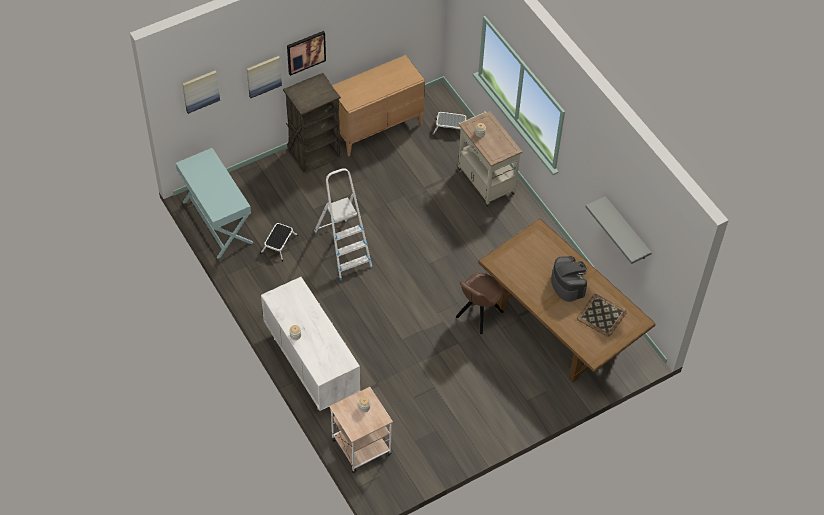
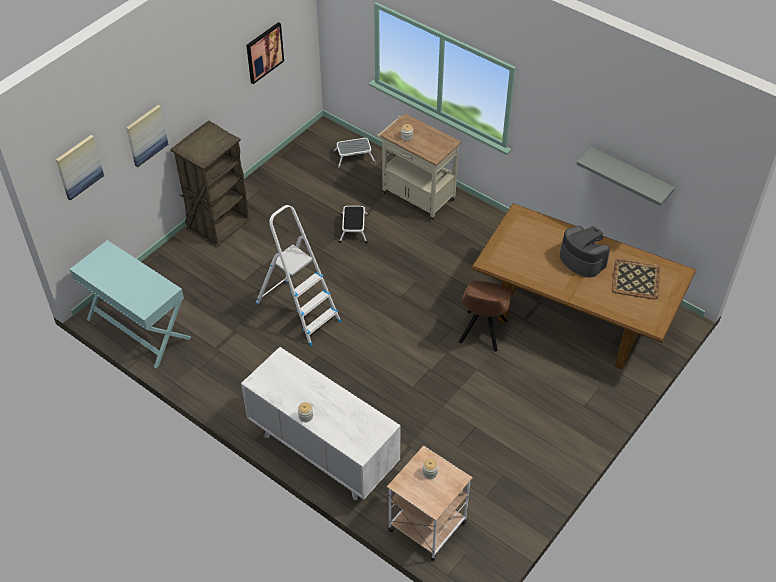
camera: 20 degrees left, 5 degrees down
(279, 244) = (222, 329): black step ladder -> black step ladder (354, 228)
(306, 52) = (186, 96): picture -> picture (264, 52)
(377, 129) = (276, 179): brown cabinet -> none

